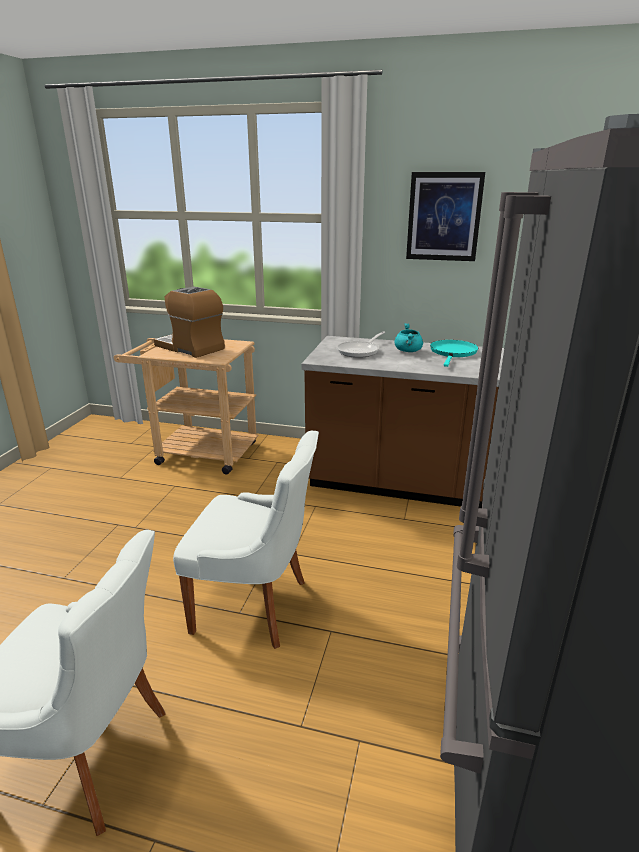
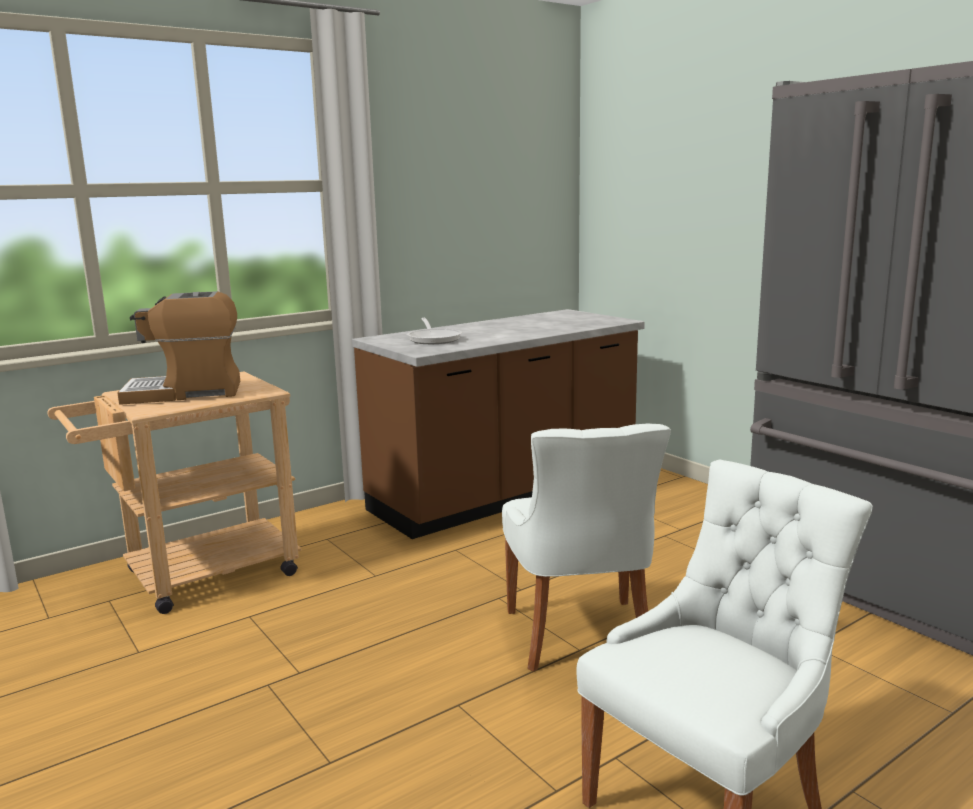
camera: 50 degrees left, 10 degrees down
(255, 606) = (580, 637): white chair -> white chair turned 120 degrees clockwise
(408, 351) = (474, 330): turquoise cooking pot -> none
(444, 217) = (444, 179): picture -> none
(453, 353) = (512, 323): turquoise frying pan -> none

